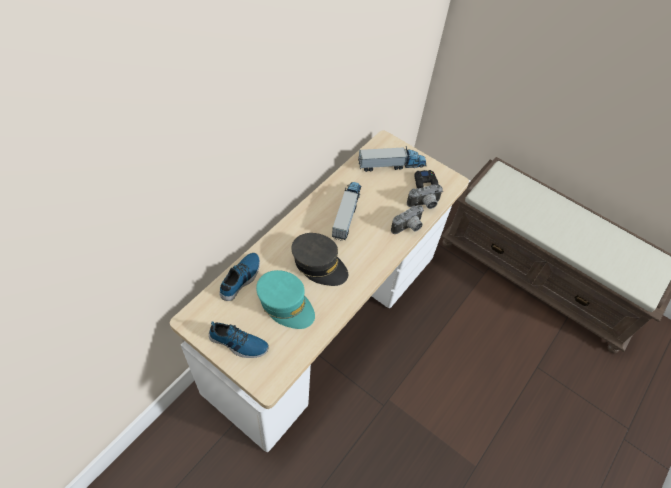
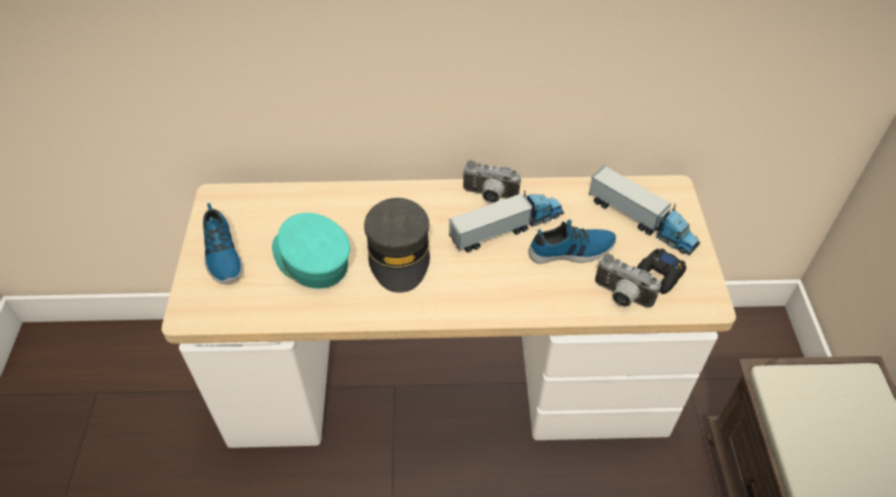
camera: 55 degrees right, 5 degrees down
(241, 278) = (308, 201): shoe -> shoe (572, 251)
(286, 304) = (311, 260): turquoise cap -> turquoise cap turned 135 degrees clockwise
(408, 228) = (559, 304): camera -> camera (489, 196)

